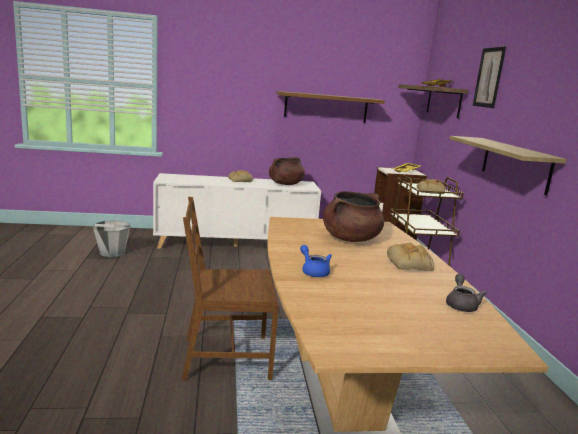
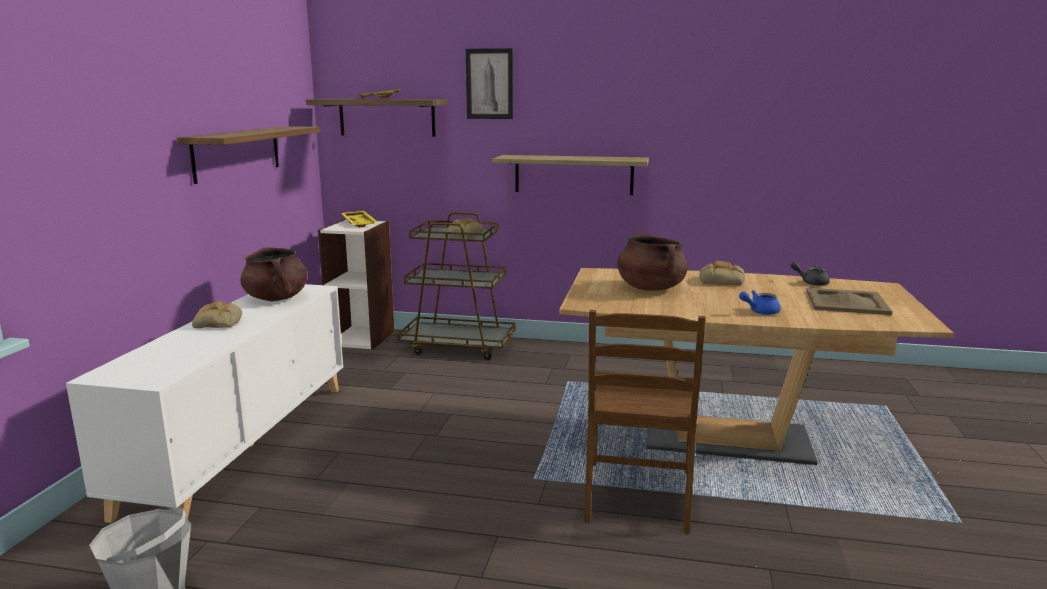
camera: 70 degrees left, 0 degrees up
(393, 315) = (845, 302): none -> beige tray

